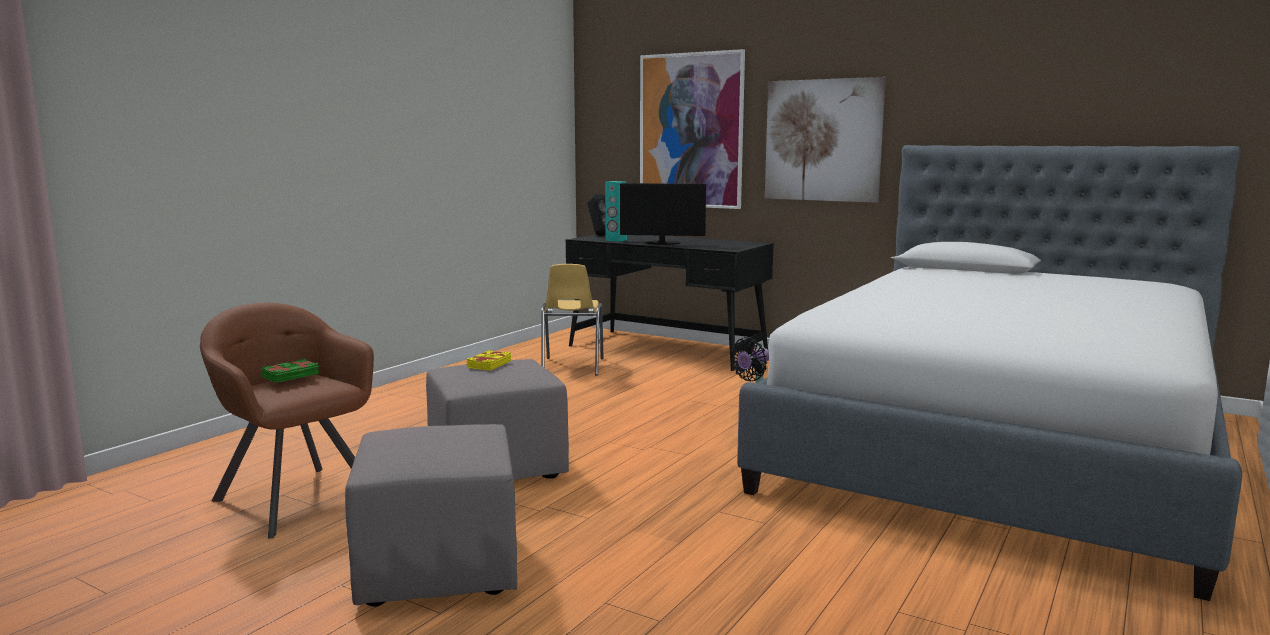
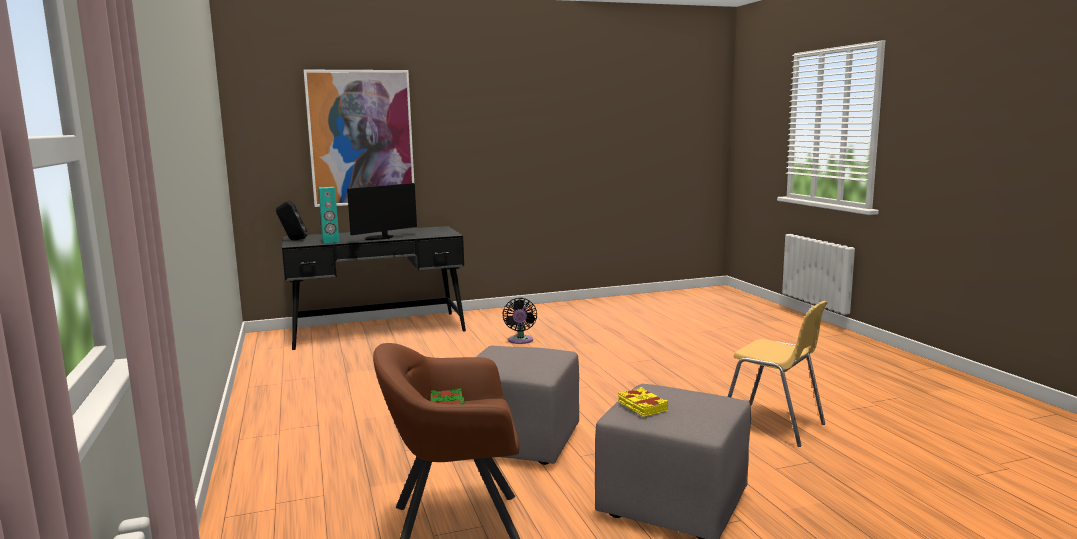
camera: 50 degrees left, 0 degrees up
(488, 364) = (498, 356): yellow book -> yellow book (642, 406)
(572, 367) = (348, 363): yellow chair -> yellow chair (773, 425)
(823, 140) = (478, 143): picture -> none
(999, 447) = (692, 328): bed -> none

